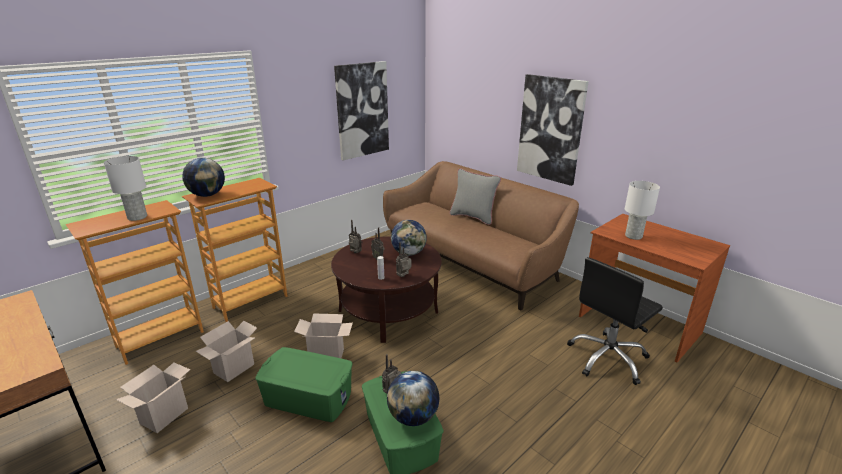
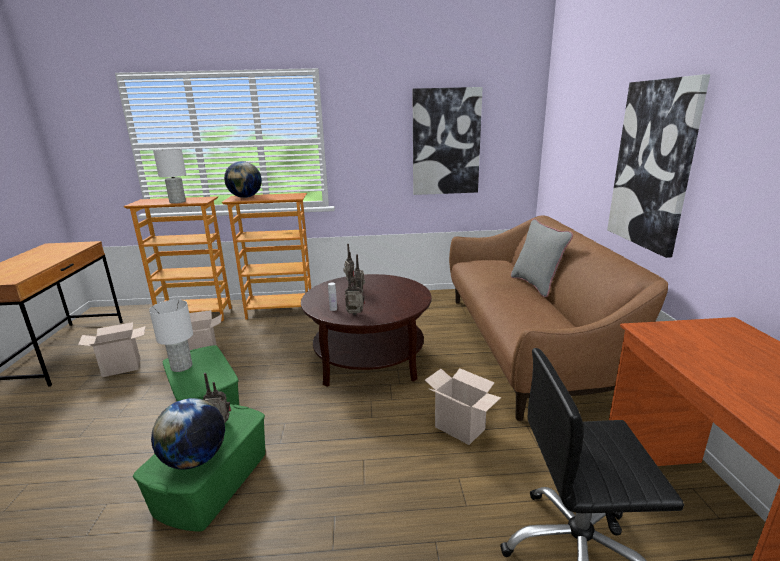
camera: 40 degrees right, 5 degrees down
(328, 355) = (268, 375): cardboard box -> cardboard box (461, 428)
(409, 253) = (396, 296): globe -> none
(634, 236) = (699, 352): white table lamp -> white table lamp (182, 367)

